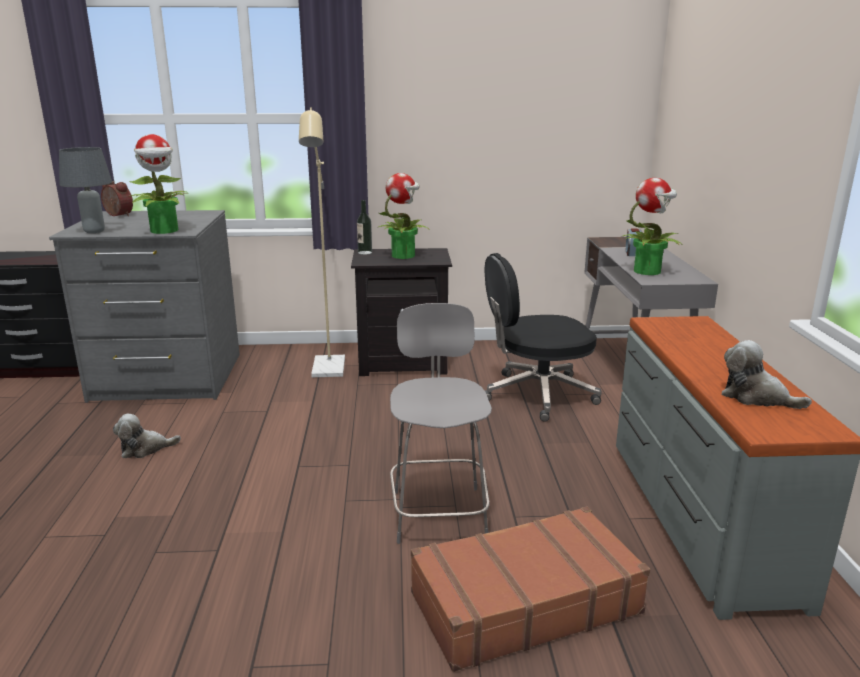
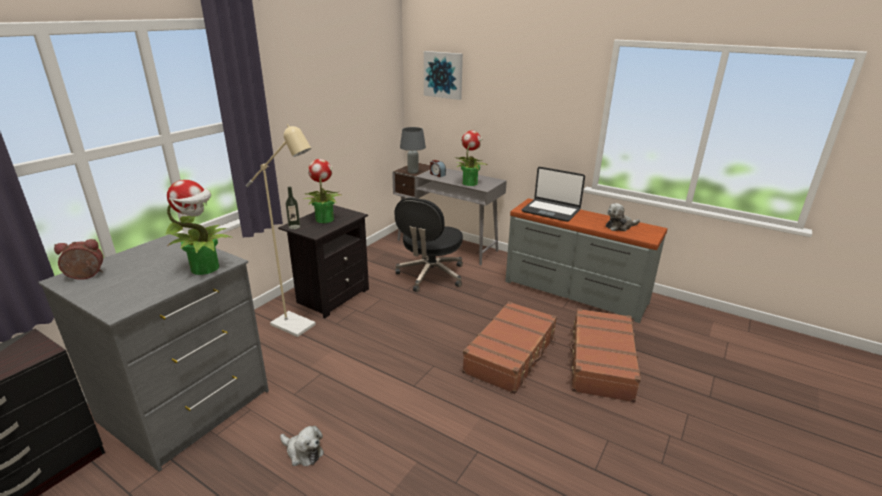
camera: 55 degrees left, 5 degrees up
(95, 231) = (138, 298): grey table lamp -> grey table lamp (412, 172)
(145, 449) = (303, 452): plush toy -> plush toy turned 75 degrees counterclockwise
(439, 511) = (511, 354): grey chair -> brown suitcase
(688, 91) = (443, 75): none -> picture
(693, 338) = (551, 211): none -> laptop

